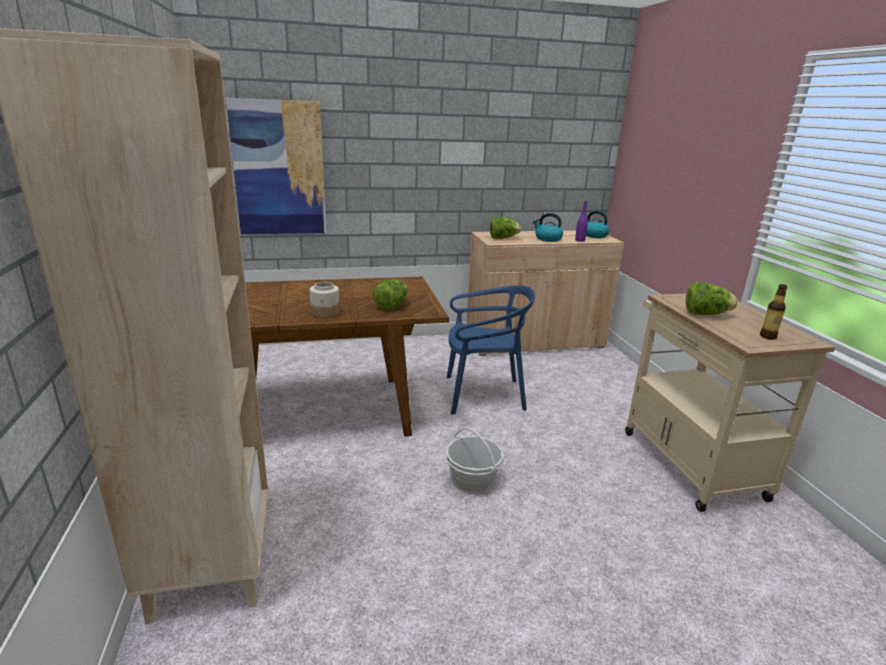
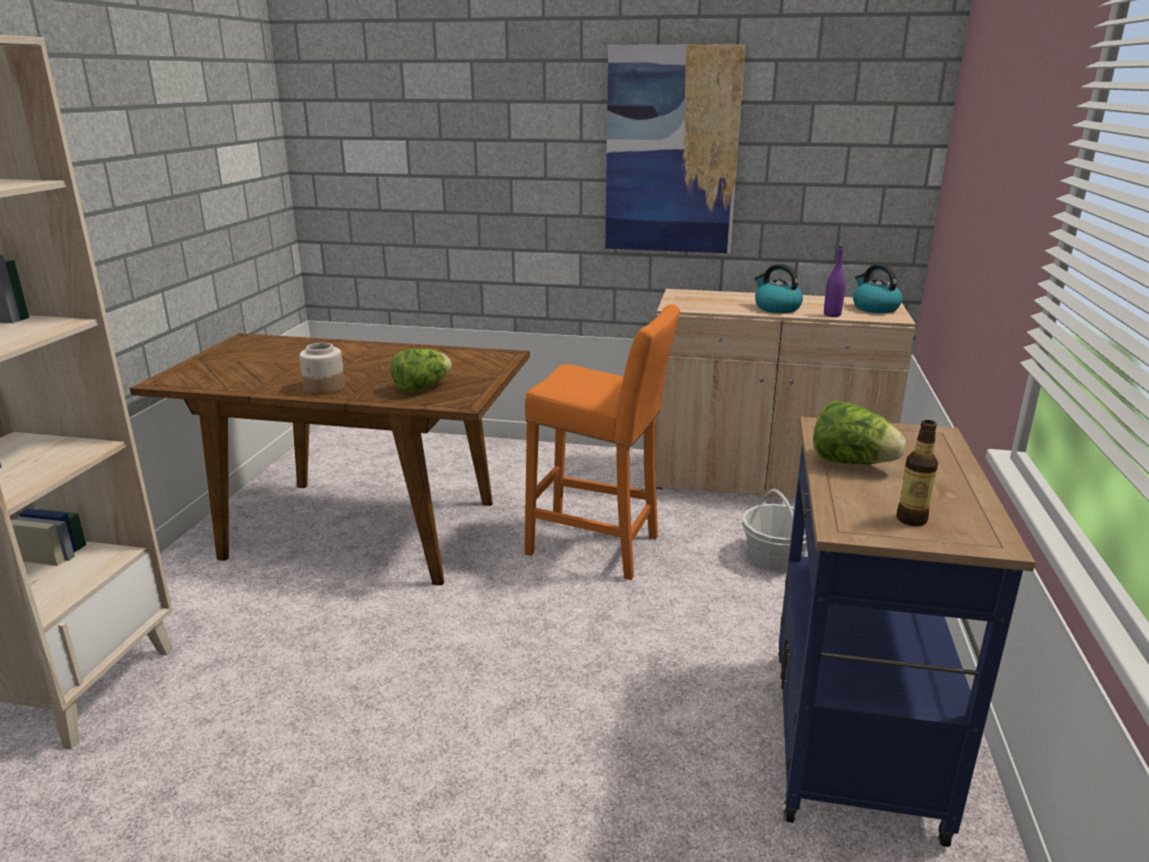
camera: 25 degrees right, 0 degrees up
(279, 169) = (388, 184): picture -> picture (671, 151)
(472, 479) = (466, 667): basket -> basket (775, 557)
(483, 395) = (599, 548): blue chair -> orange stool
(503, 238) = (699, 302): lettuce -> none
(688, 462) = (850, 734): beige cart -> blue cart

